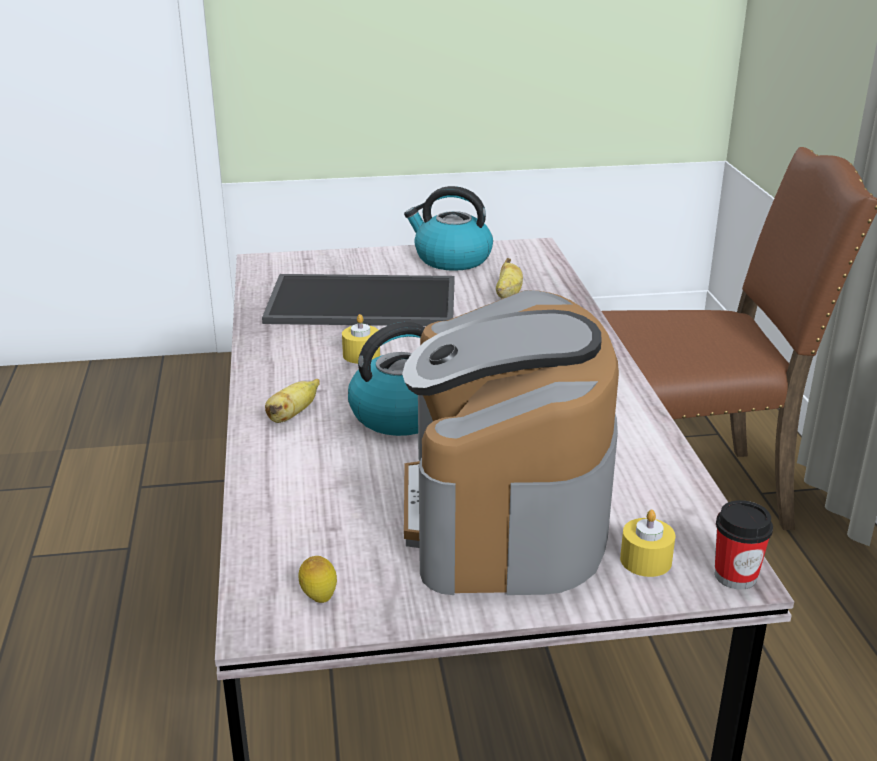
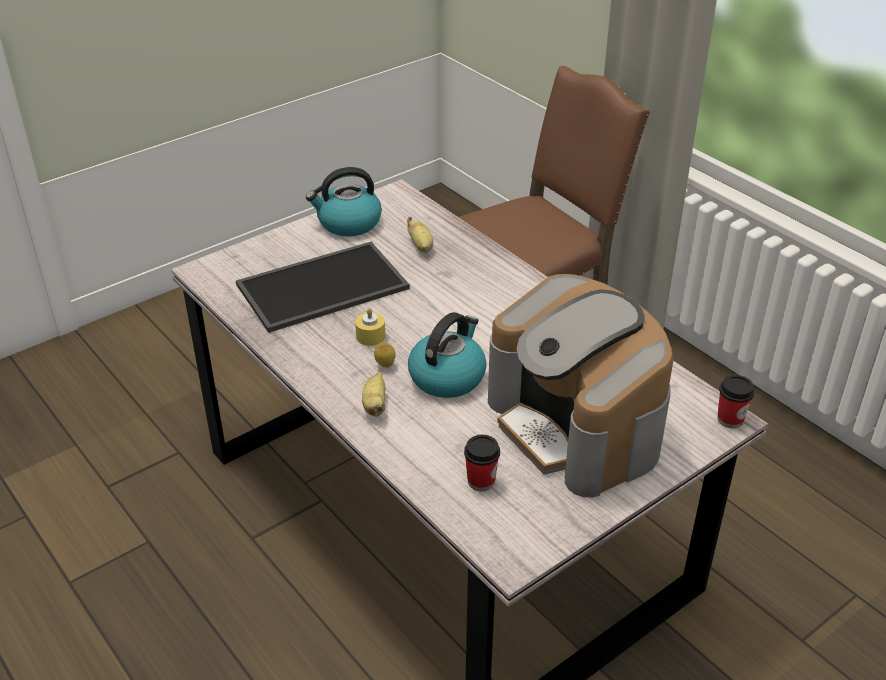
camera: 30 degrees left, 10 degrees up
(319, 599) = (529, 531): lemon -> lemon (385, 366)
(322, 525) = (481, 481): none -> cup
(645, 560) = (678, 428): yellow candle -> none

